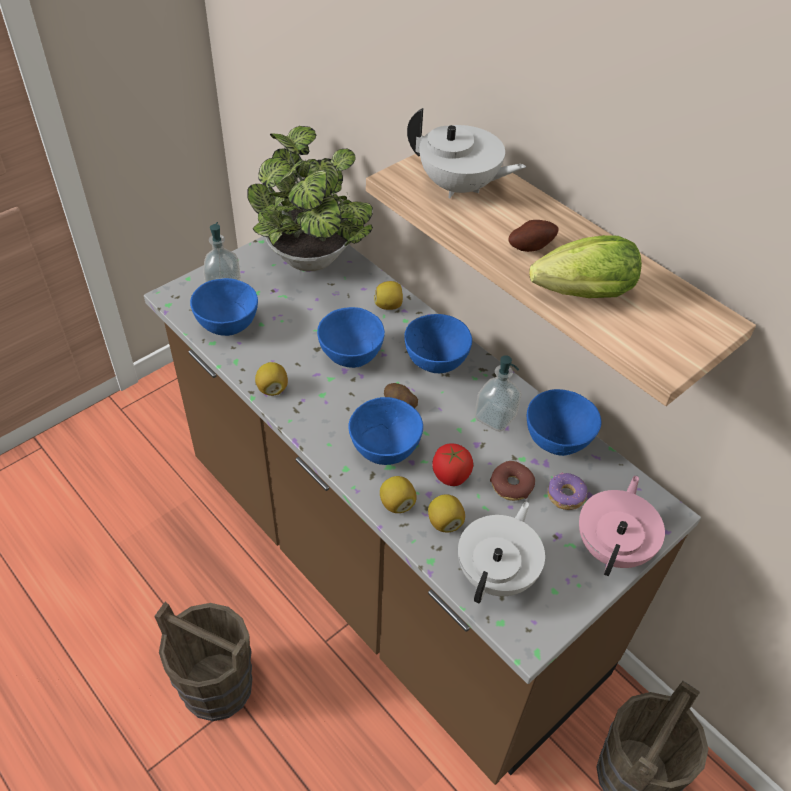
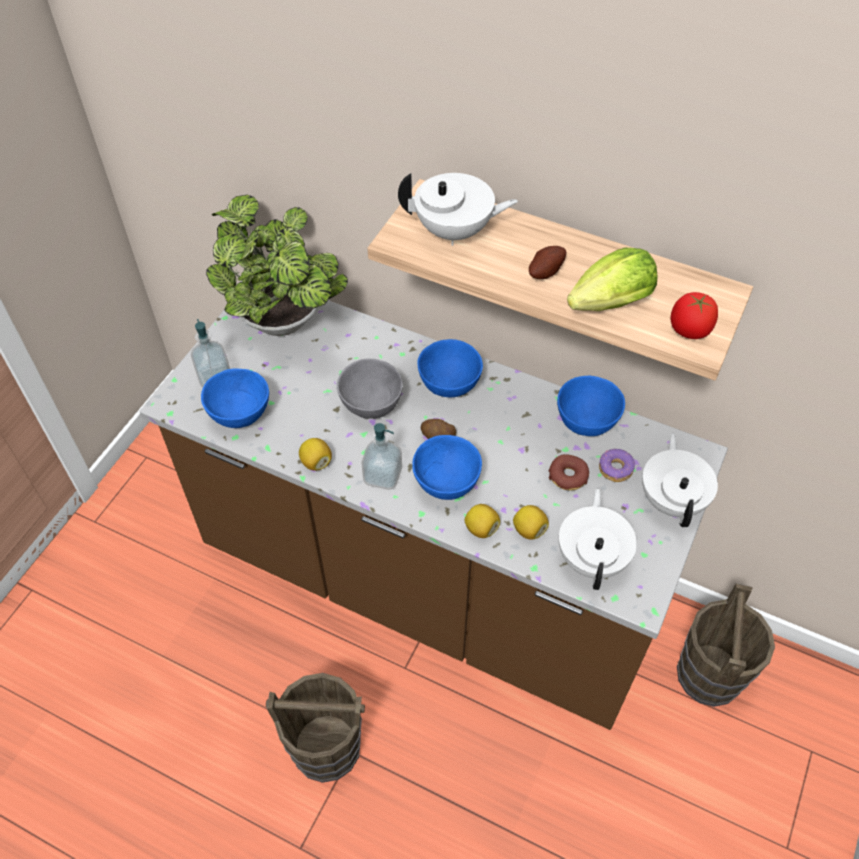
camera: 20 degrees left, 5 degrees up
(351, 355) = (371, 405): blue bowl -> grey bowl
(389, 305) = (380, 344): lemon -> none
(450, 476) = (513, 487): tomato -> tomato (689, 330)
(495, 417) = (525, 419): soap dispenser -> soap dispenser (382, 475)
(613, 547) = (672, 499): pink teapot -> white teapot

